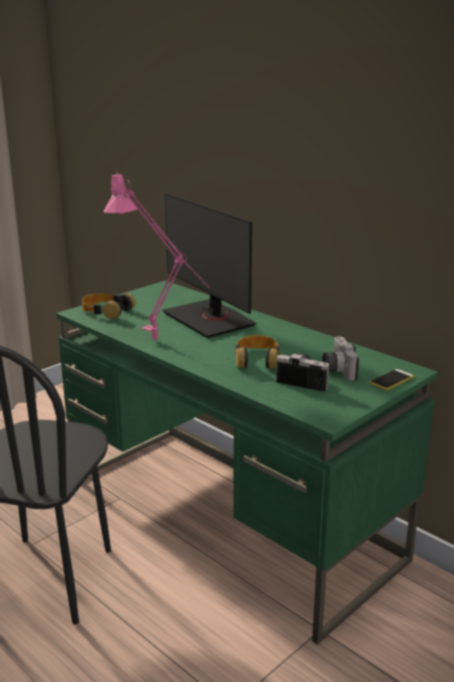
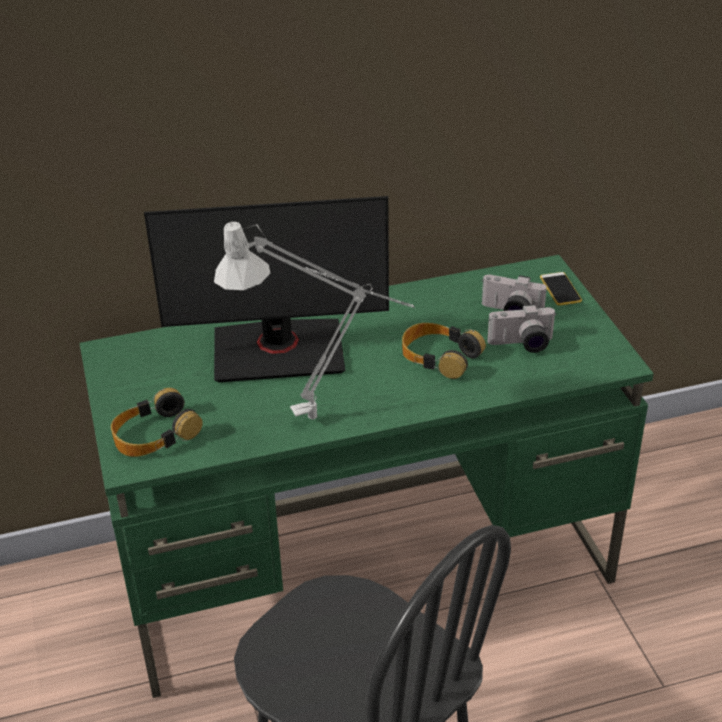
camera: 60 degrees left, 15 degrees up
(161, 343) = (324, 416): pink table lamp -> grey table lamp
(304, 381) = (522, 345): camera -> camera turned 150 degrees counterclockwise

